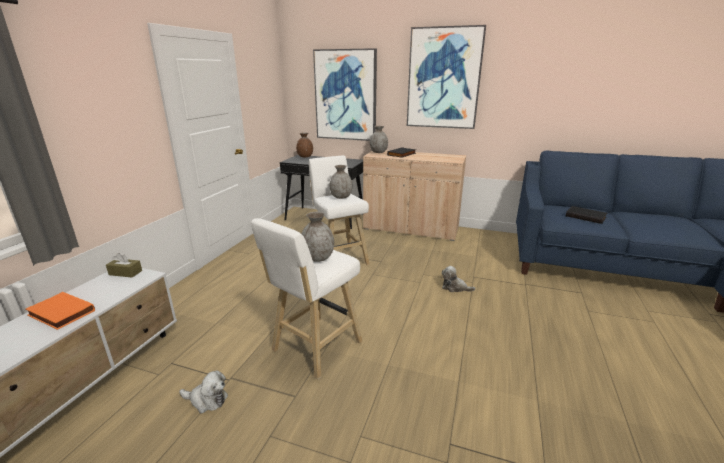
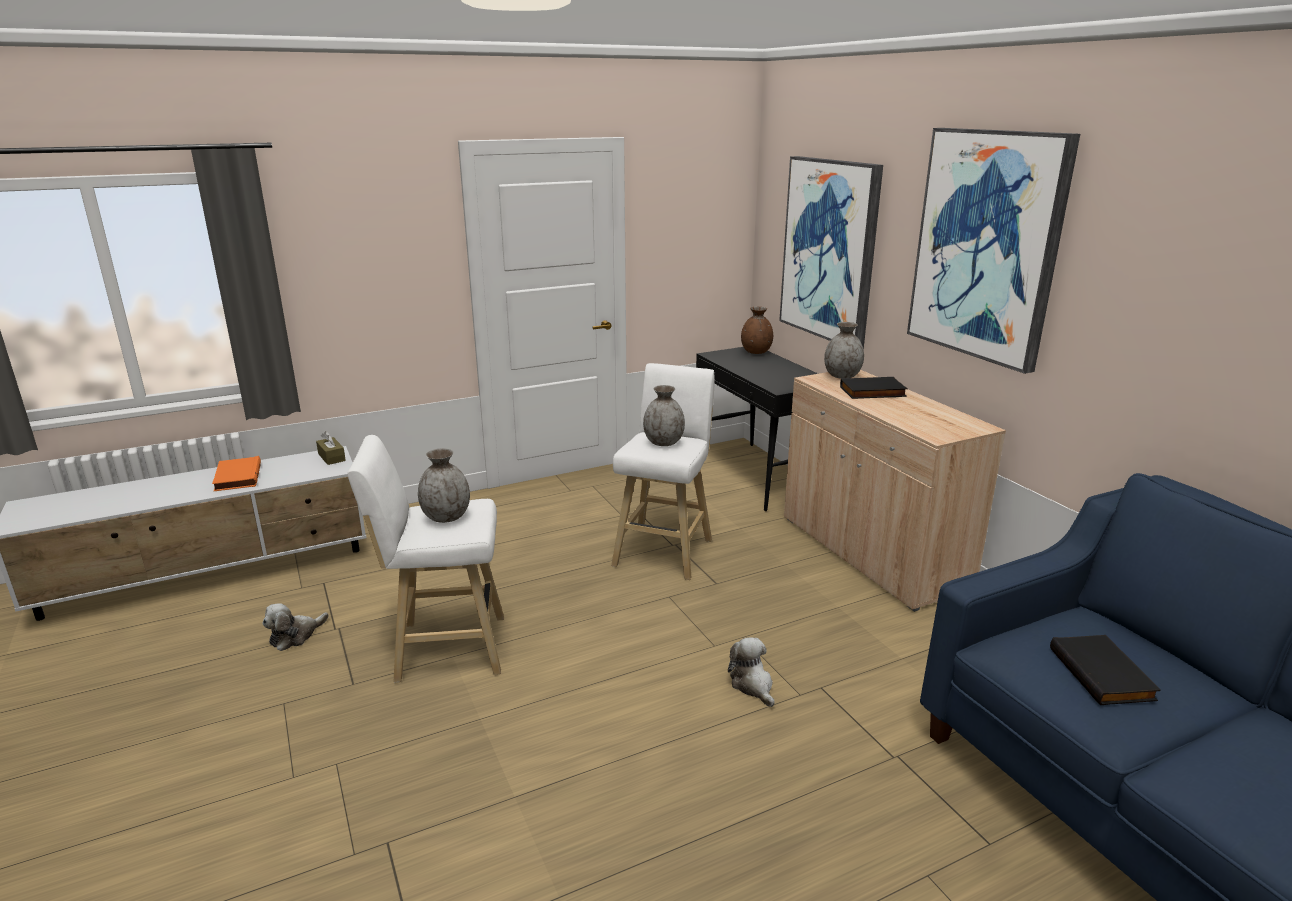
camera: 45 degrees right, 0 degrees up
(207, 400) = (295, 636): plush toy -> plush toy turned 75 degrees clockwise

